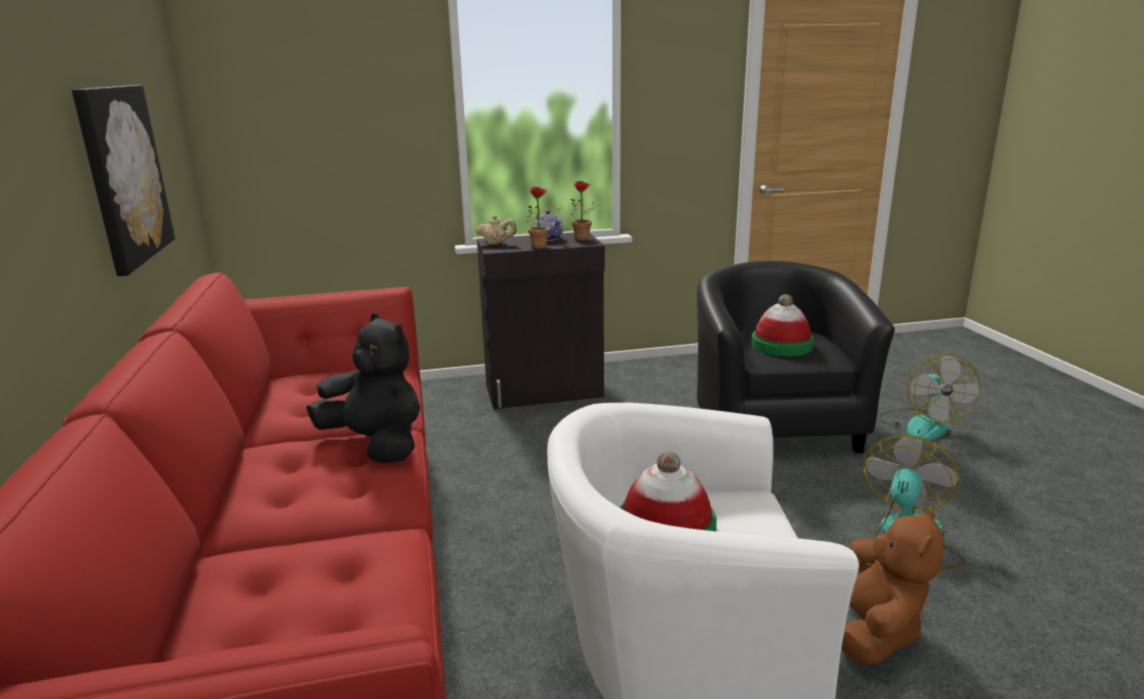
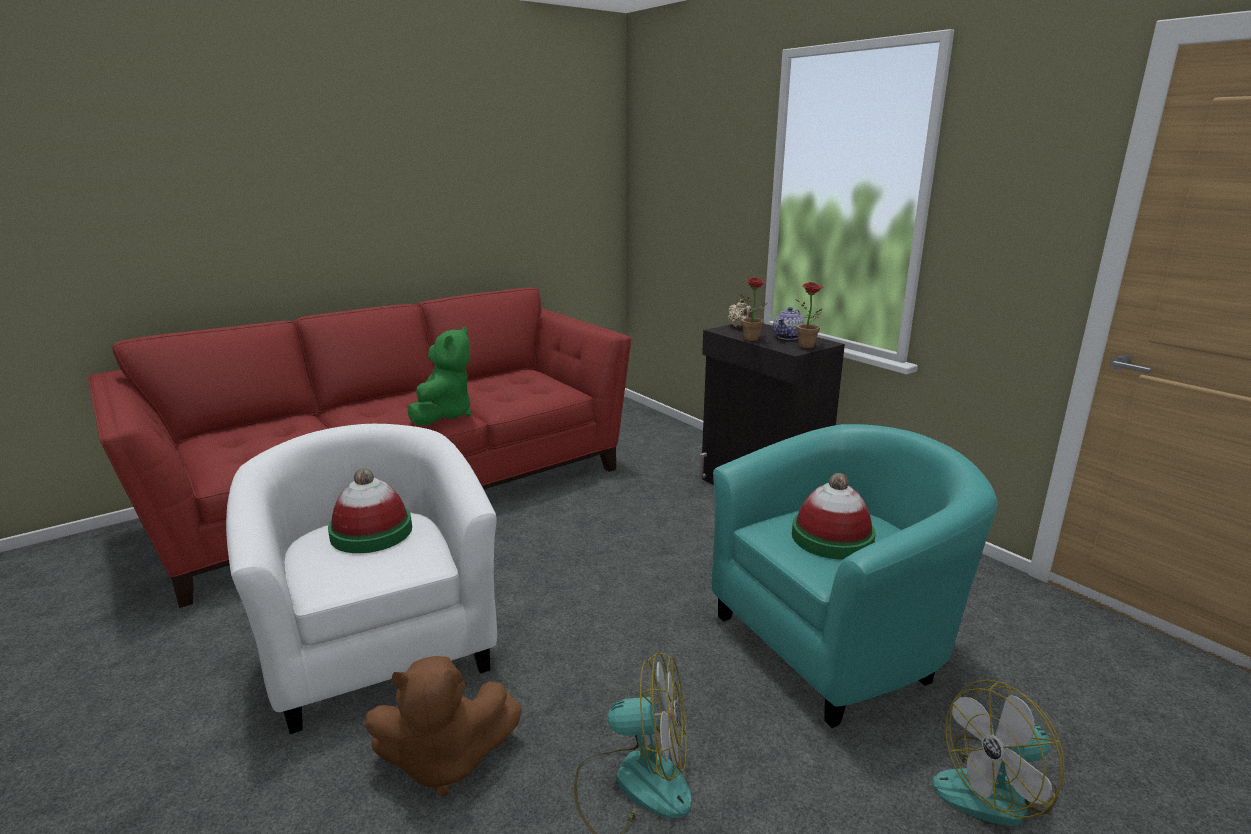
camera: 65 degrees right, 0 degrees up
(124, 175) = (485, 212): picture -> none
(376, 445) = (444, 415): black plush toy -> green plush toy
(774, 425) = (837, 641): black armchair -> turquoise armchair

